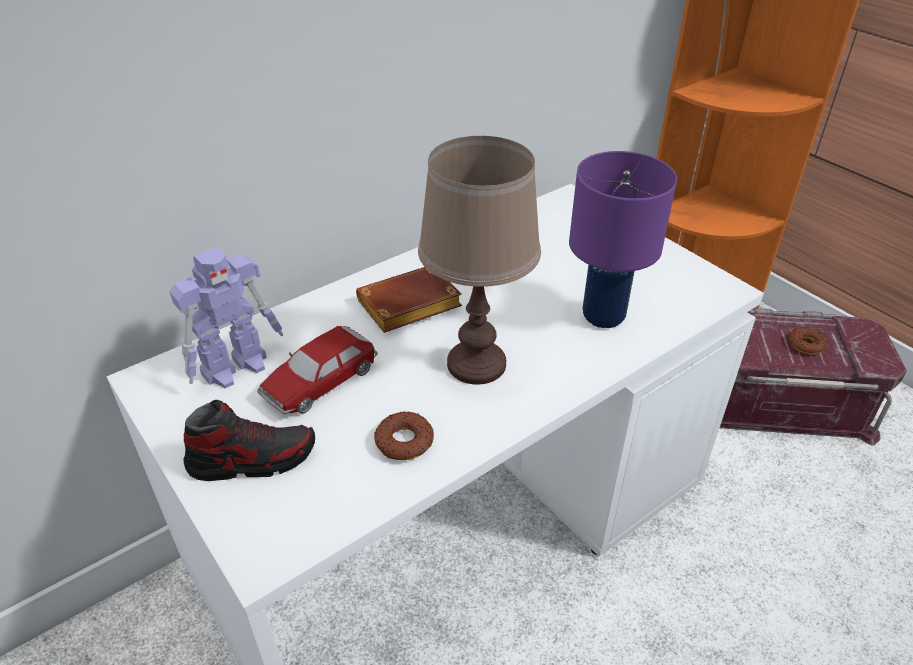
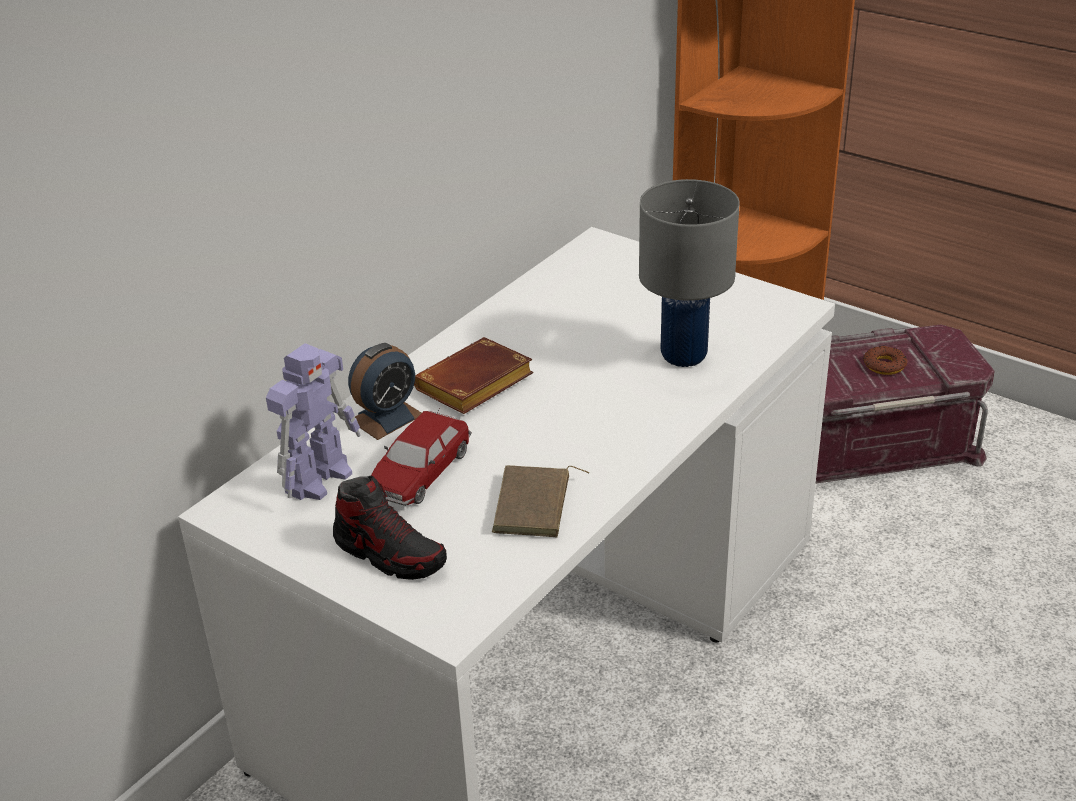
camera: 15 degrees left, 5 degrees down
(252, 459) = (390, 553): shoe -> shoe turned 60 degrees clockwise
(321, 321) = (386, 417): none -> alarm clock
(404, 441) = (535, 506): donut -> brown book
(475, 364) = (573, 425): brown table lamp -> none
(603, 318) = (684, 358): purple table lamp -> grey table lamp

